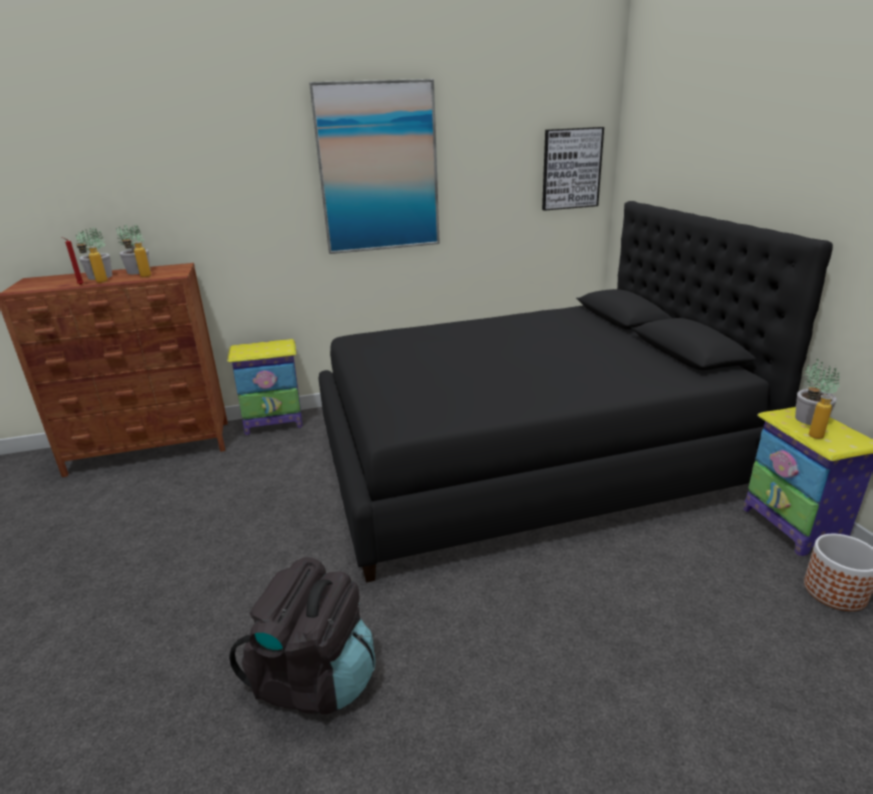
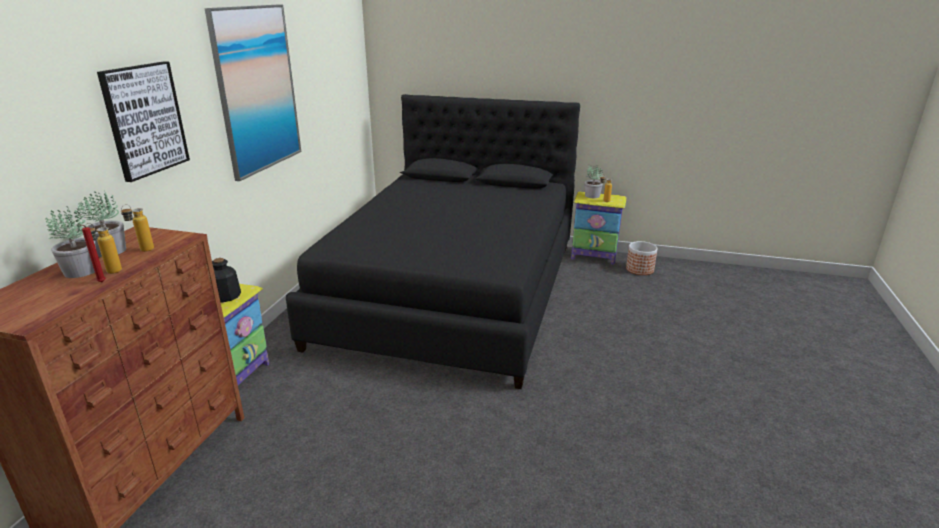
camera: 60 degrees left, 0 degrees up
(266, 348) = (225, 296): none -> bottle
(314, 679) = (593, 432): black backpack -> none
(571, 169) = (351, 74): picture -> picture (144, 120)

